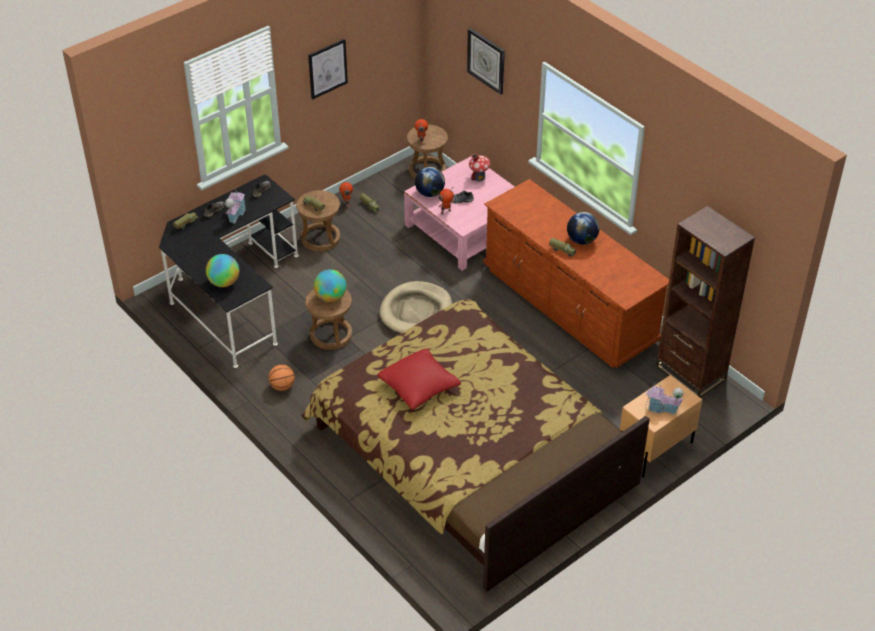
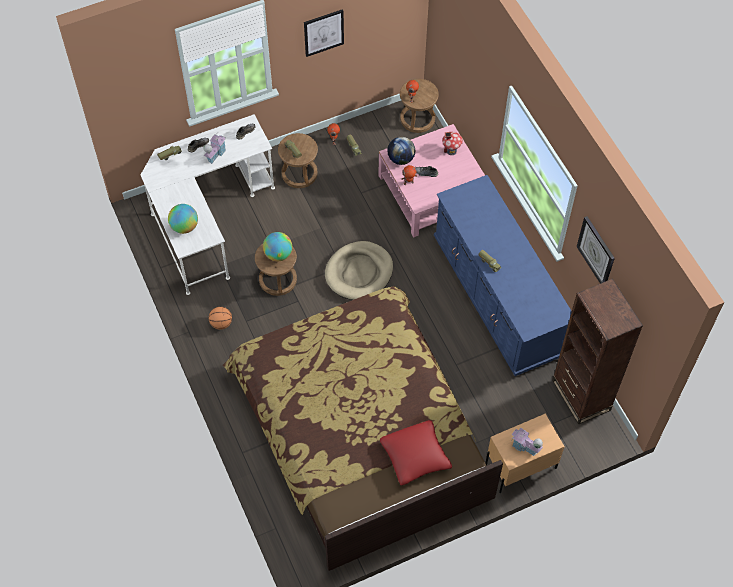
camera: 15 degrees right, 15 degrees up
(231, 295) = (205, 217): black desk -> white desk
(419, 386) = (321, 371): red pillow -> red pillow (415, 457)
(486, 60) = (470, 56): wall clock -> wall clock (596, 251)
(569, 305) = (497, 297): brown dresser -> blue dresser
(581, 240) = (511, 255): globe -> none

